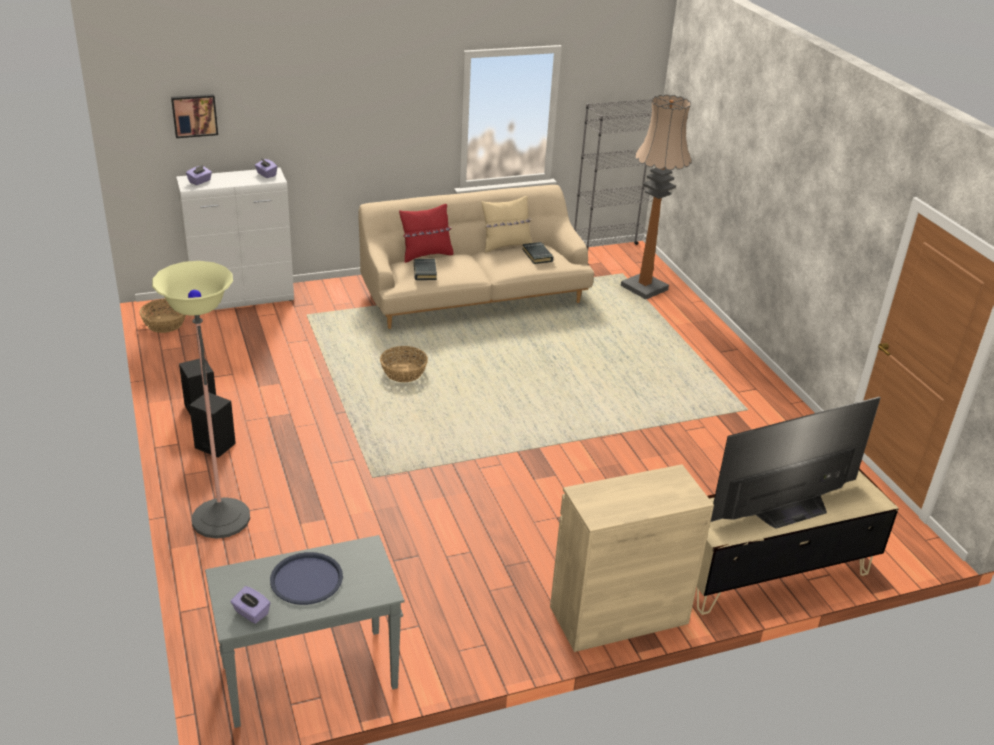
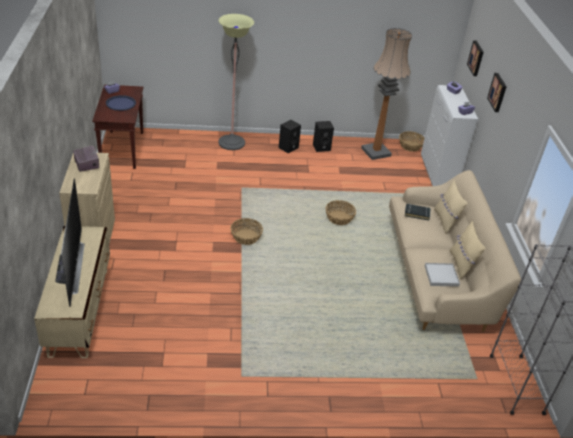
camera: 105 degrees right, 5 degrees up
(308, 105) = (498, 92): none -> picture
(308, 678) = (122, 149): grey console table -> brown console table
(426, 255) = (445, 221): red pillow -> beige pillow
(502, 449) = (246, 237): none -> basket
(537, 255) = (441, 276): black book -> white tray
(614, 501) = (87, 163): none -> radio
(644, 288) = (448, 385): floor lamp -> floor lamp (376, 152)

